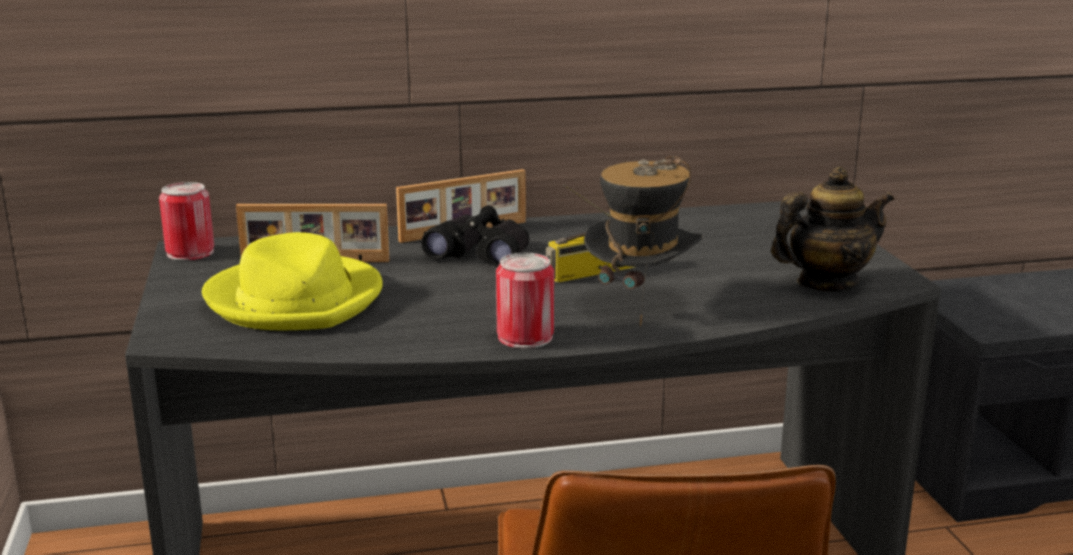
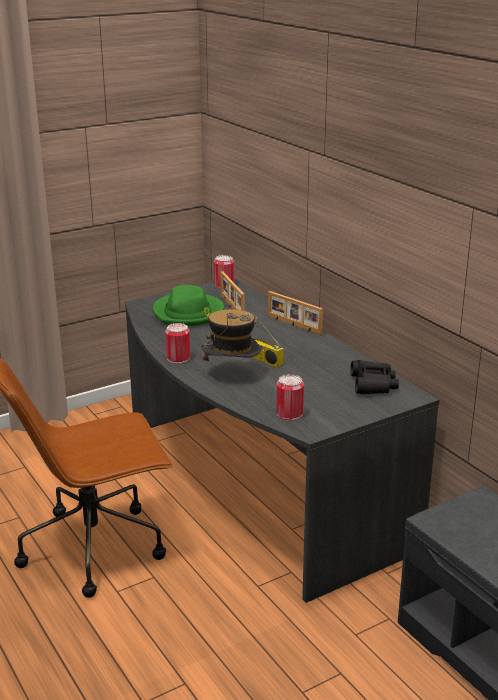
camera: 70 degrees right, 5 degrees up
(296, 300) = (188, 313): yellow hat -> green hat
(480, 254) = (266, 333): black binoculars -> black binoculars (373, 384)
(827, 284) = (289, 413): teapot -> can

